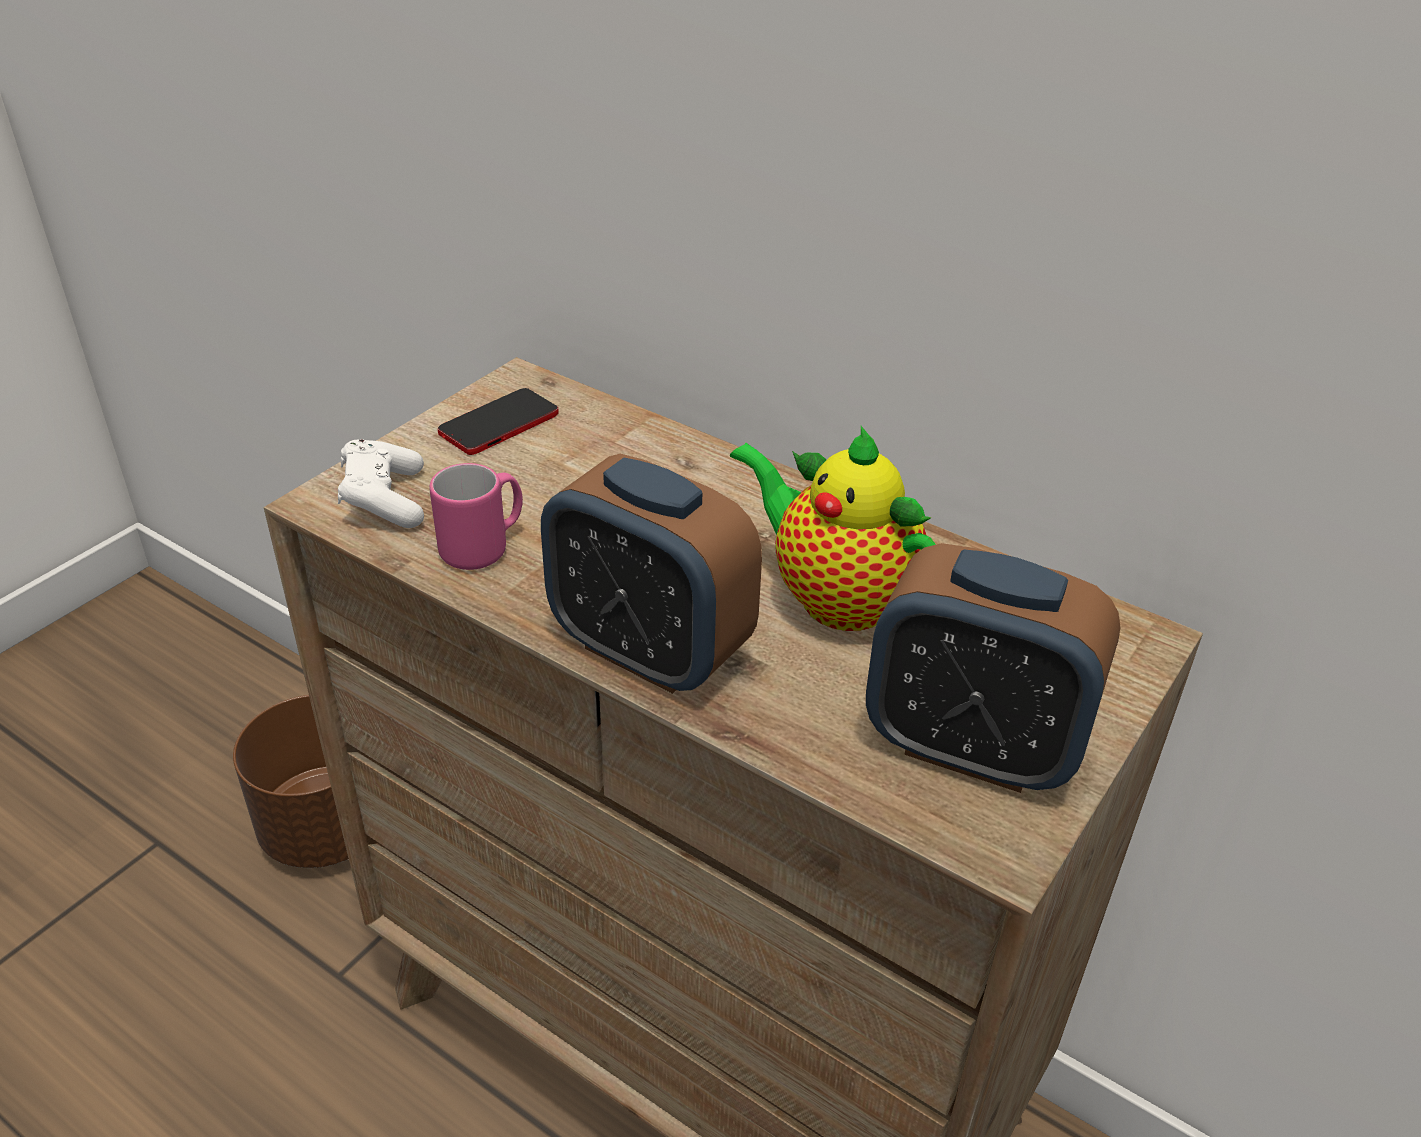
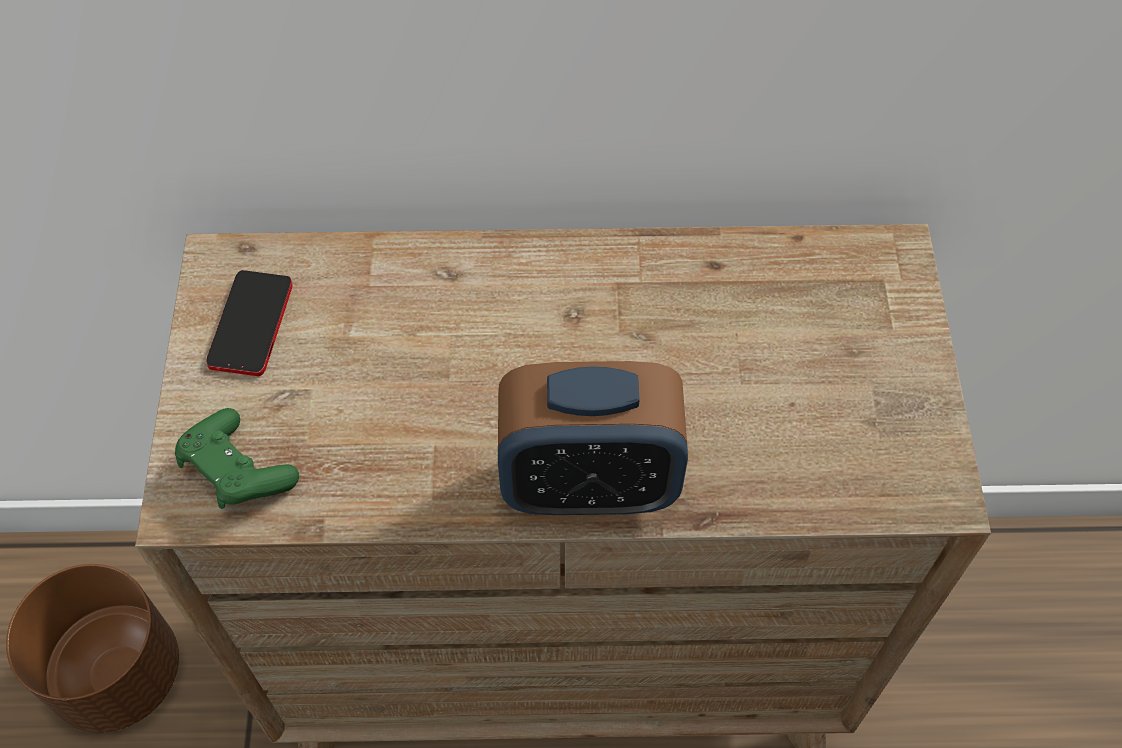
camera: 35 degrees left, 20 degrees up
(384, 501) = (237, 472): white game controller -> green game controller
(484, 547) = (371, 467): pink mug -> none
(835, 597) = (674, 345): teapot -> none
(971, 747) = (864, 424): alarm clock -> none

